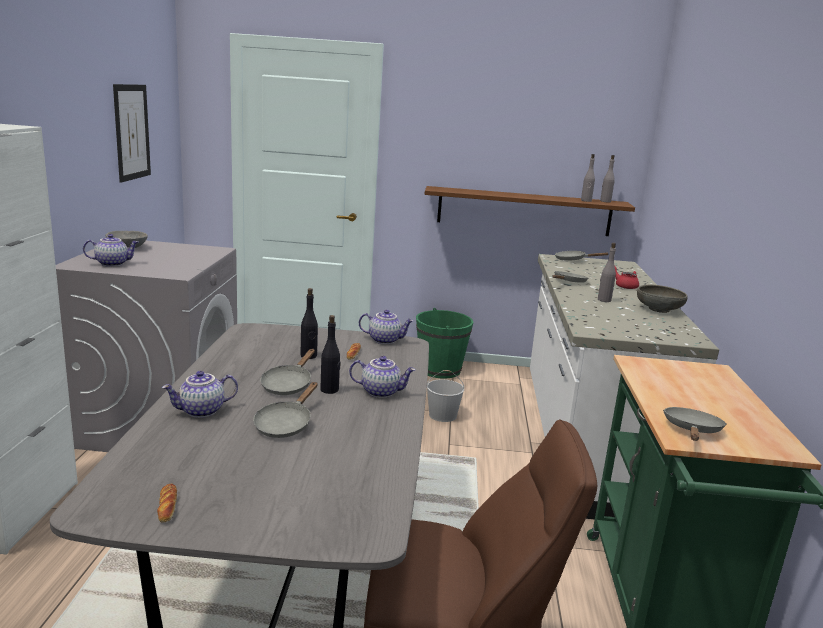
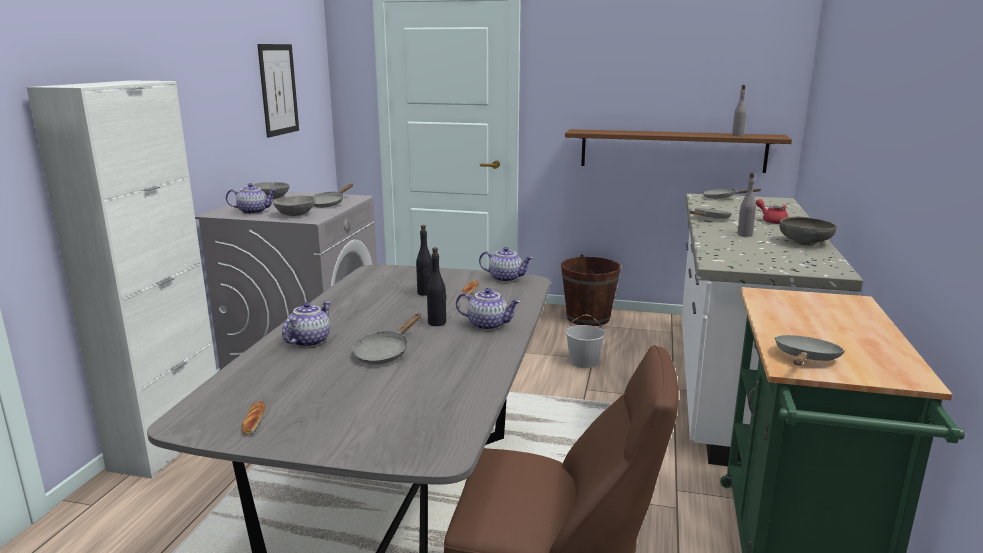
camera: 10 degrees right, 0 degrees up
(161, 268) = (296, 214): none -> grey bowl
(201, 411) = (308, 341): teapot -> teapot turned 135 degrees clockwise
(288, 385) = (398, 318): grey frying pan -> grey frying pan (329, 204)
(440, 370) = (588, 318): green bucket -> brown bucket
(605, 201) = (759, 135): grey bottle -> none

